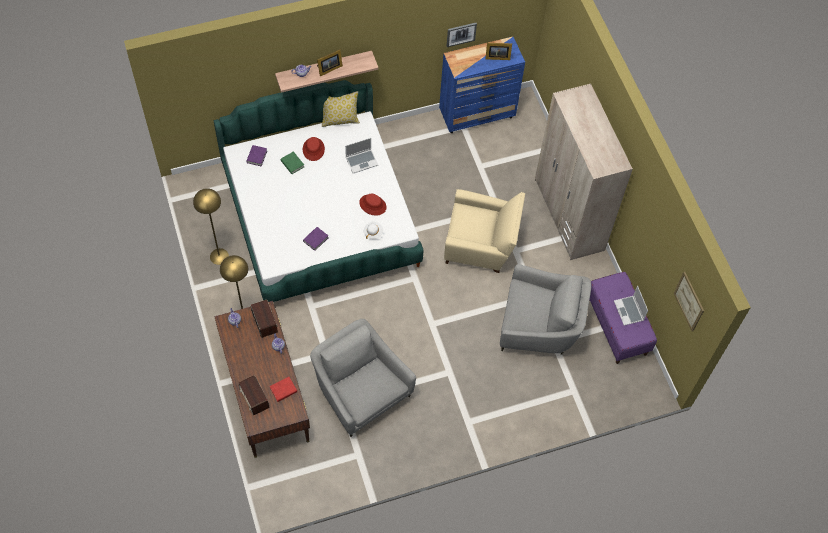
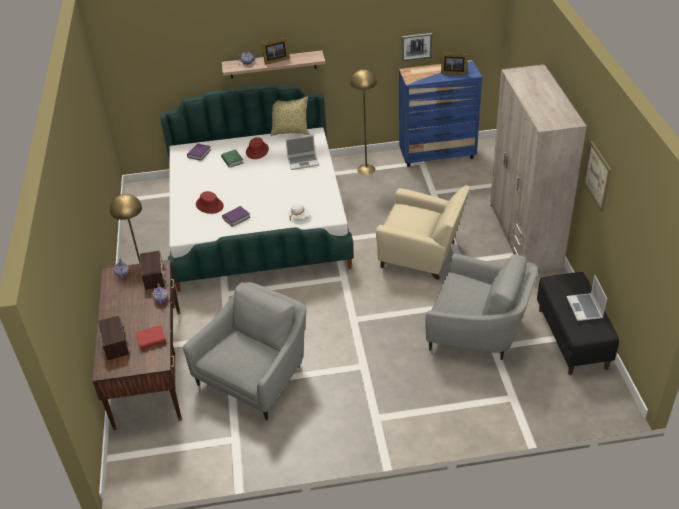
camera: 15 degrees right, 20 degrees down
(219, 256) = (144, 246): yellow floor lamp -> yellow floor lamp (366, 169)
(360, 391) = (256, 375): grey armchair -> grey armchair turned 60 degrees clockwise
(373, 205) = (305, 194): red hat -> red hat (209, 205)
(617, 326) = (572, 338): purple bench -> black bench
(689, 301) = (654, 253): picture -> picture (597, 176)

